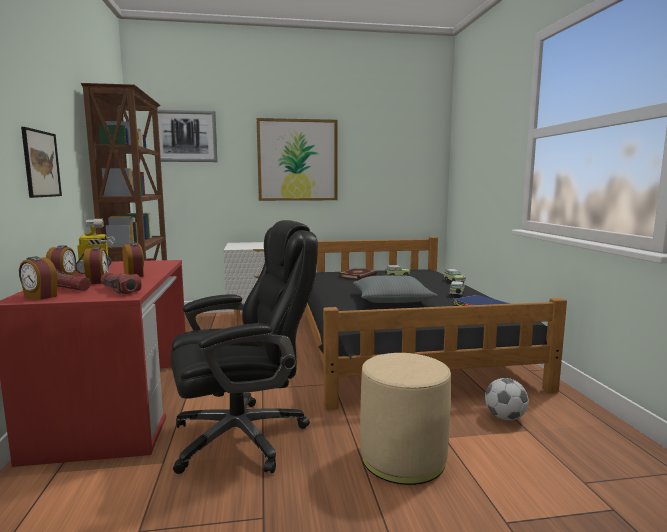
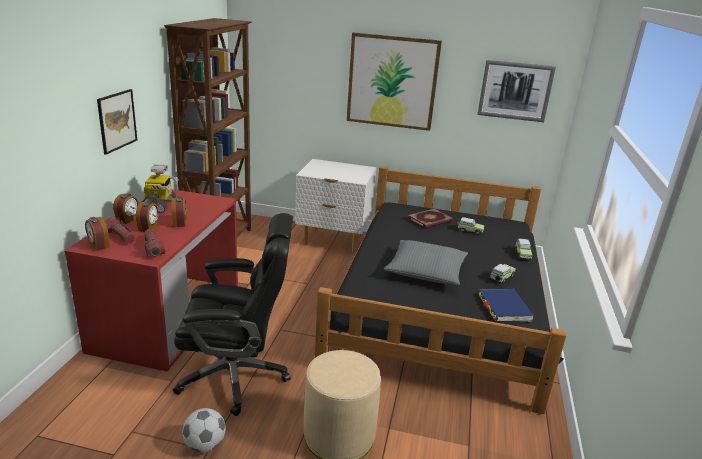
camera: 20 degrees right, 15 degrees up
(185, 136) = (280, 46): picture -> picture (515, 91)
(504, 417) = (461, 425): football -> football (204, 445)

